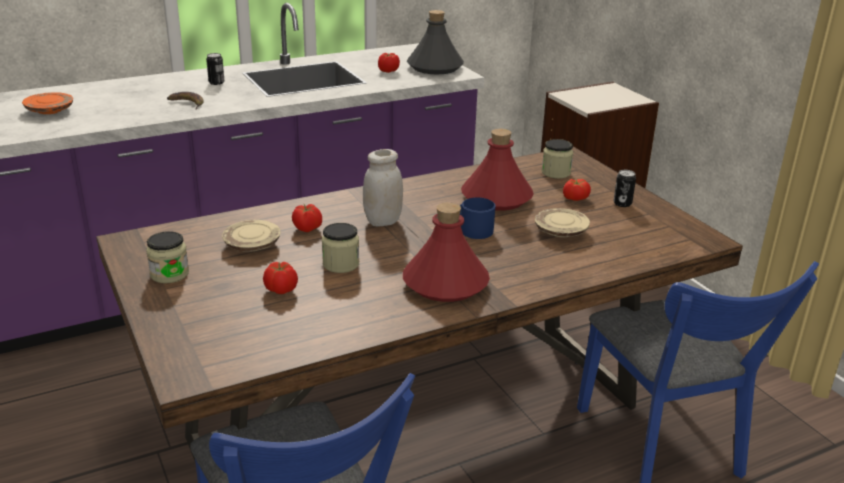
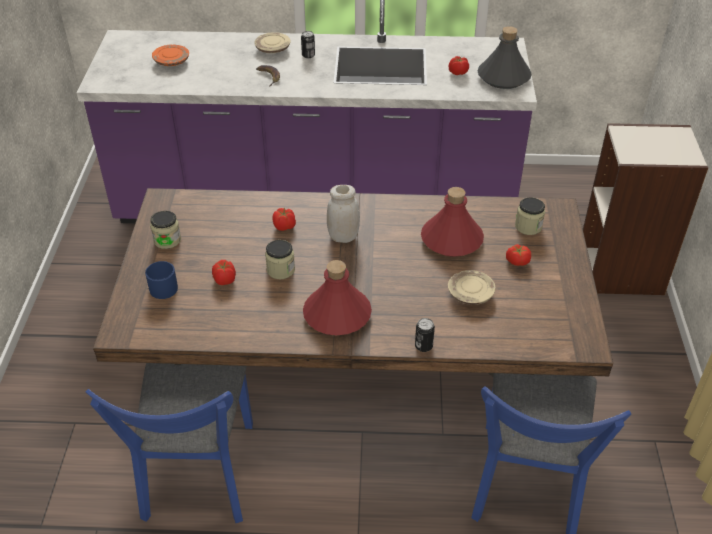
camera: 30 degrees right, 15 degrees up
(252, 245) = (236, 230): beige plate -> beige plate (273, 49)
(473, 229) = (403, 268): blue mug -> blue mug (163, 286)
(622, 203) = (552, 281): can -> can (423, 346)

